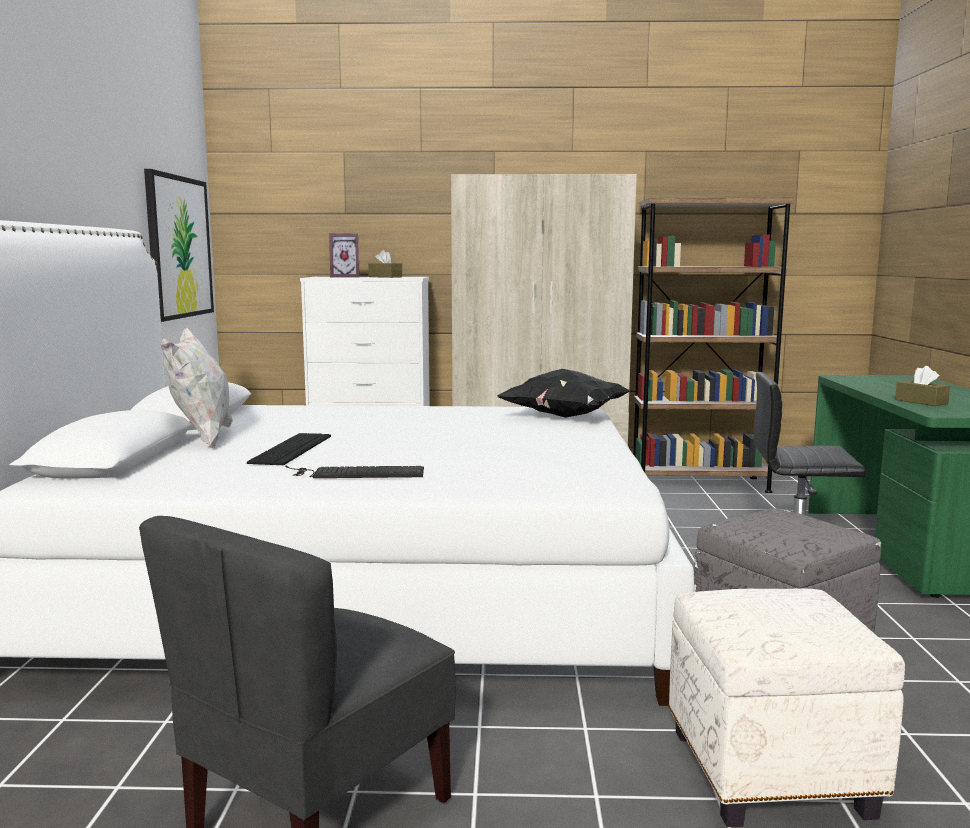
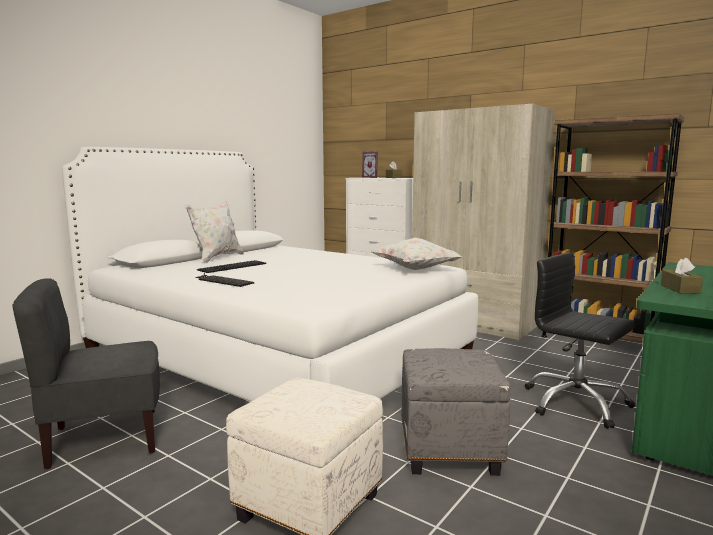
camera: 35 degrees right, 0 degrees up
(179, 247) = (289, 160): picture -> none
(565, 417) = (416, 269): black pillow -> white pillow

